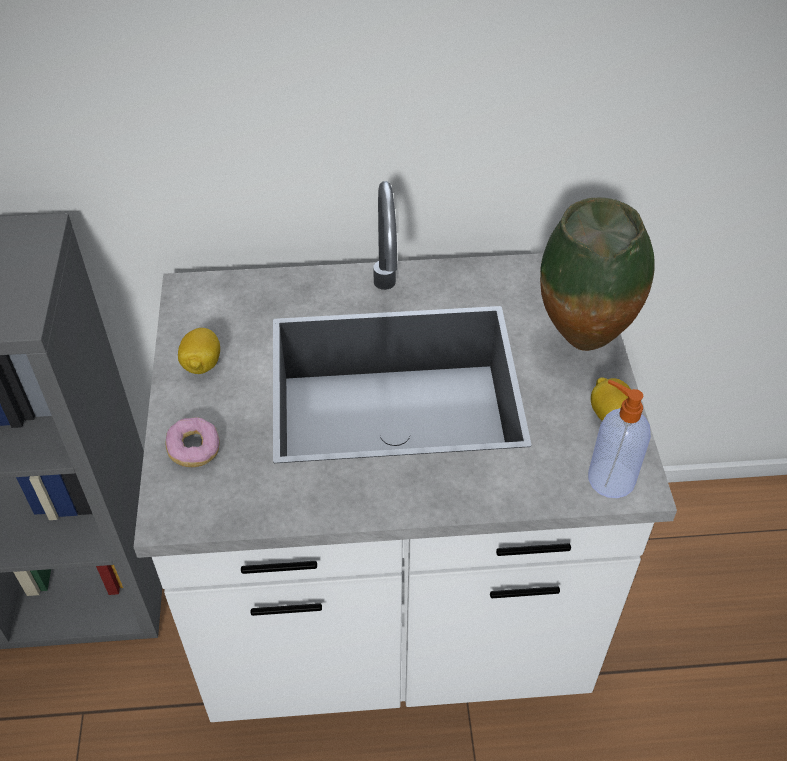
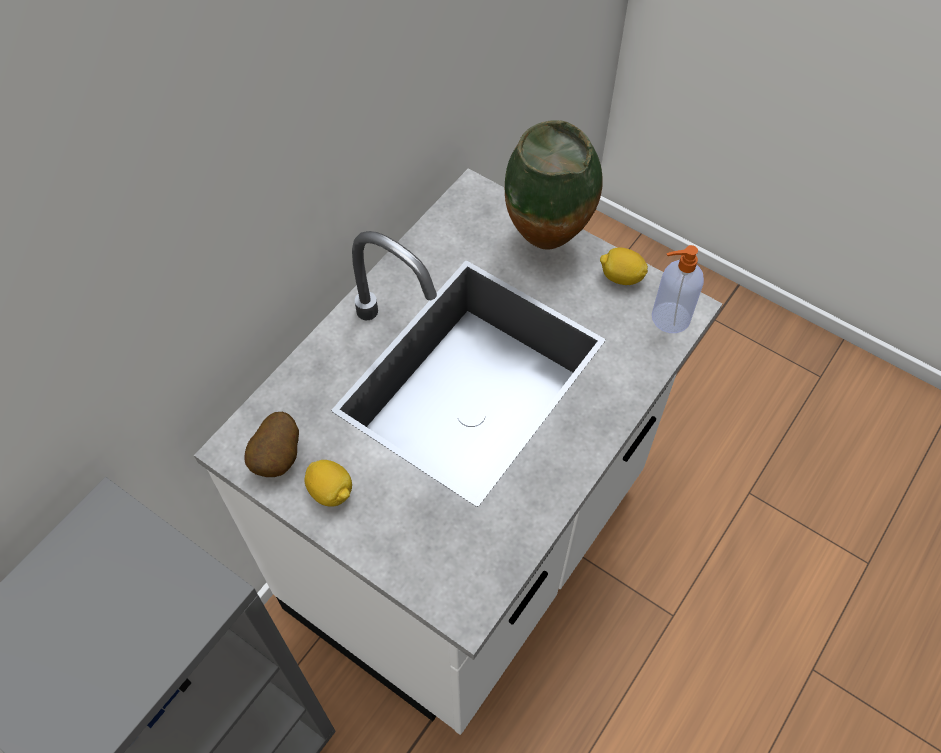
camera: 50 degrees left, 10 degrees up
(194, 450) = (416, 553): donut -> none
(203, 318) = (279, 458): none -> potato

